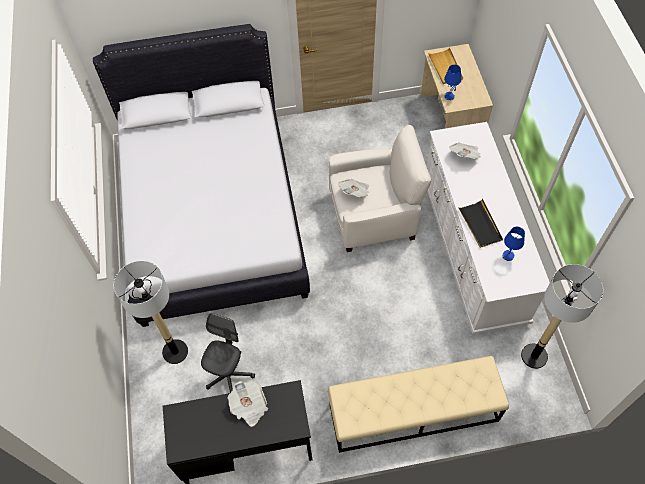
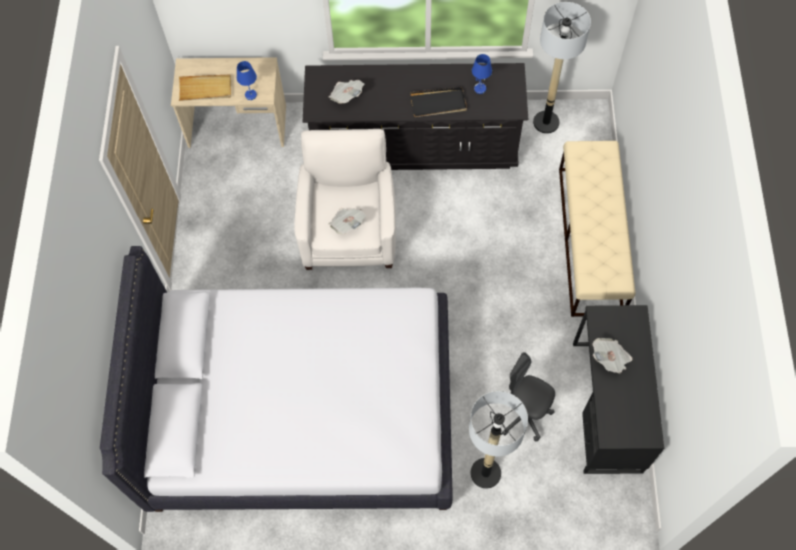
camera: 80 degrees left, 5 degrees up
(472, 249) = (415, 145): white dresser -> black dresser

